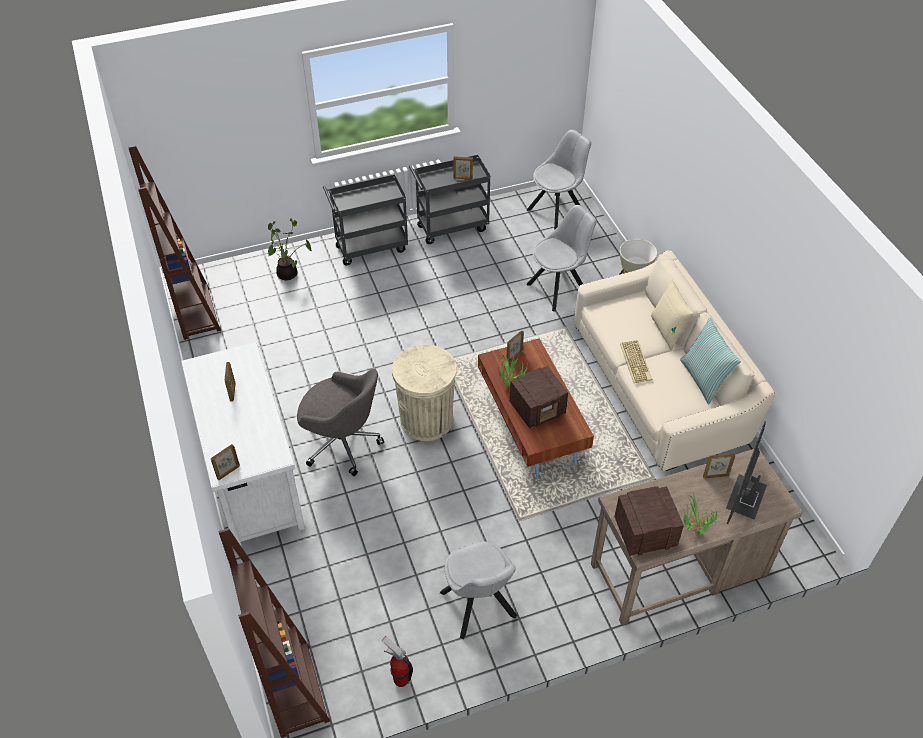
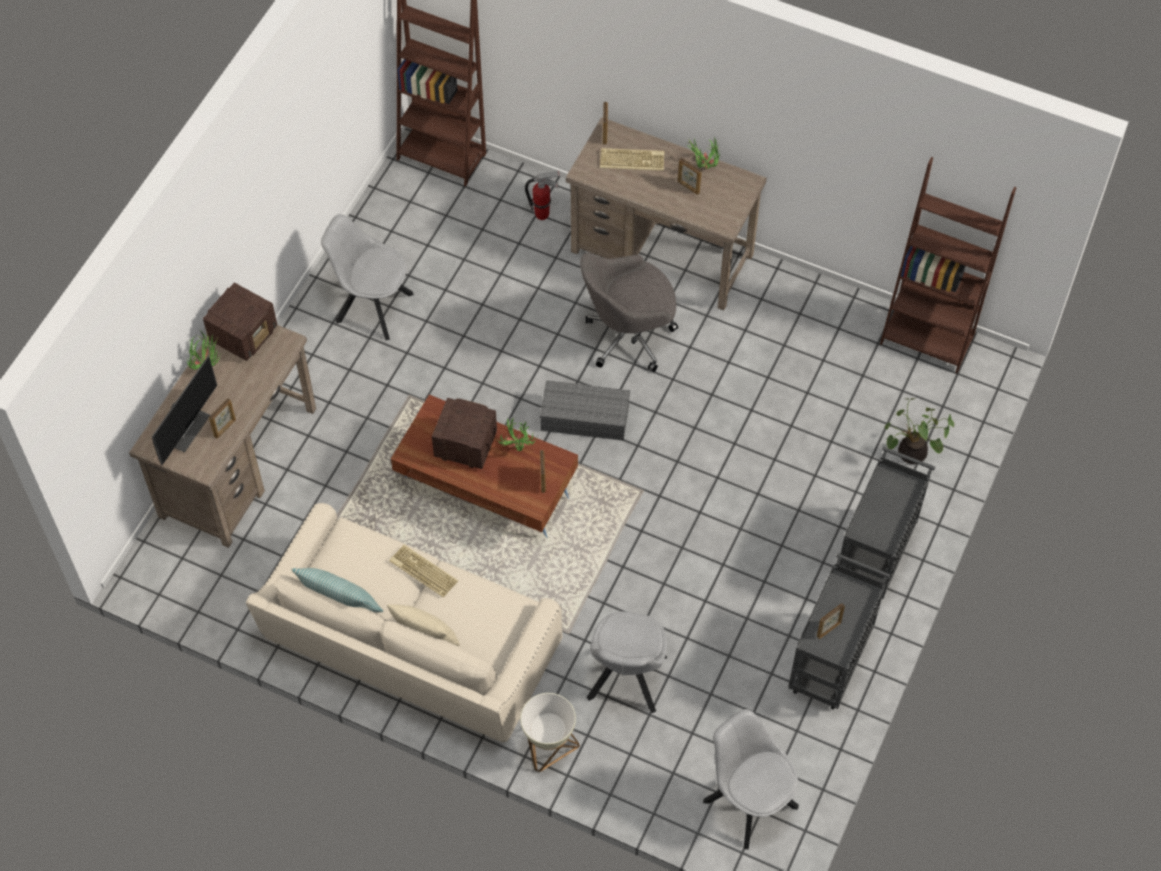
camera: 135 degrees right, 10 degrees up
(207, 395) = (704, 169): none -> potted plant
(237, 439) = (632, 159): none -> keyboard
(252, 478) = (662, 252): white desk -> brown desk
(400, 680) = (376, 217): fire extinguisher -> fire extinguisher (542, 215)
(426, 420) = (586, 417): beige trash can -> grey storage box
(538, 409) = (464, 444): radio -> radio turned 90 degrees clockwise
(557, 211) = (748, 802): grey chair -> grey chair turned 135 degrees clockwise
(746, 498) = (184, 427): monitor -> monitor turned 45 degrees clockwise

